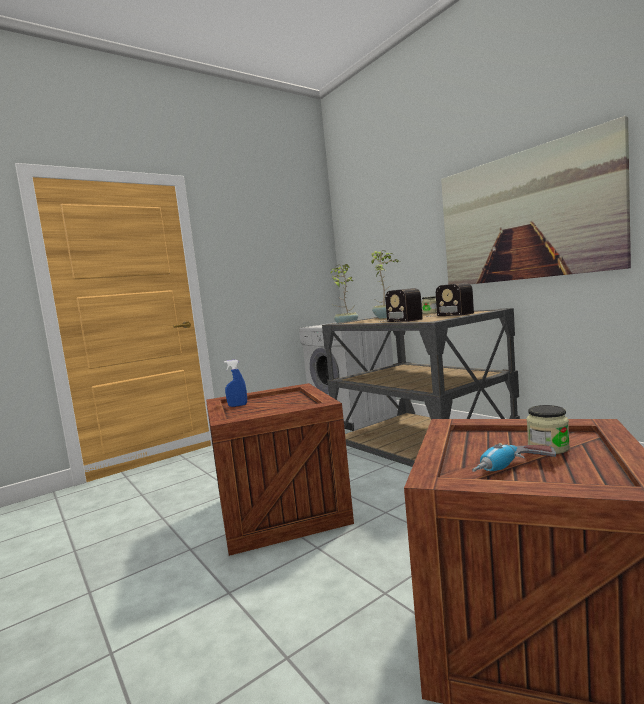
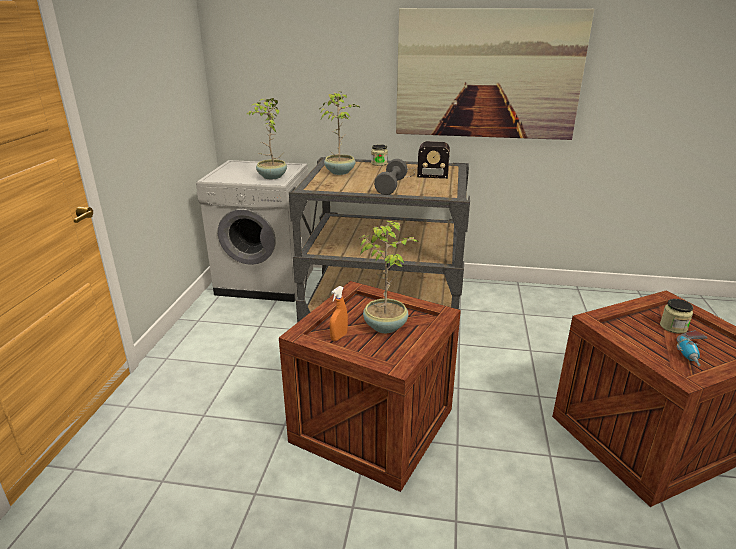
camera: 45 degrees left, 20 degrees up
(237, 405) = (339, 337): blue spray bottle -> orange spray bottle
(276, 405) = (386, 326): none -> potted plant
(399, 320) = (391, 186): radio -> grey dumbbell

